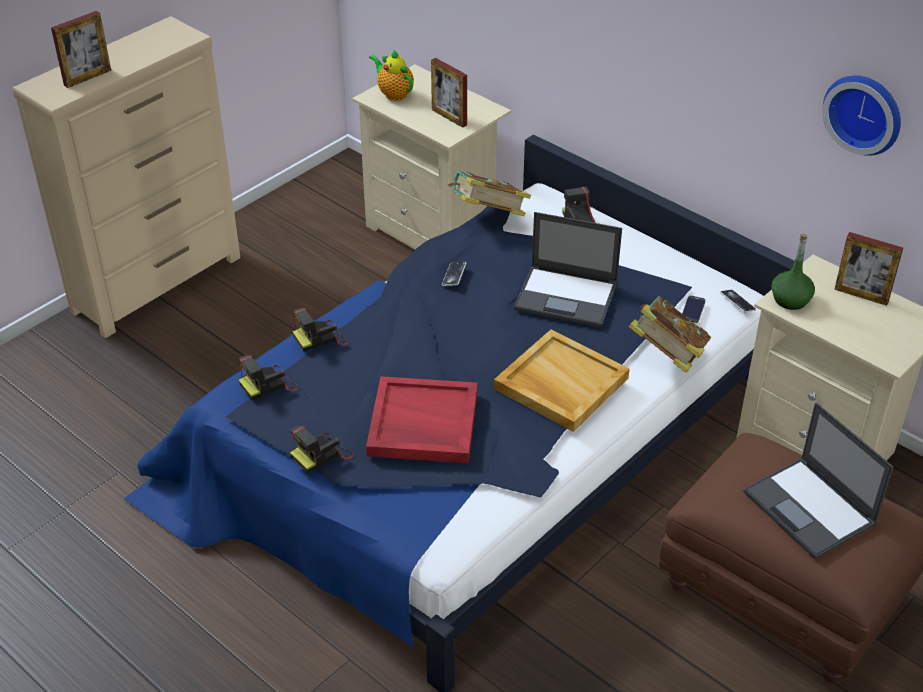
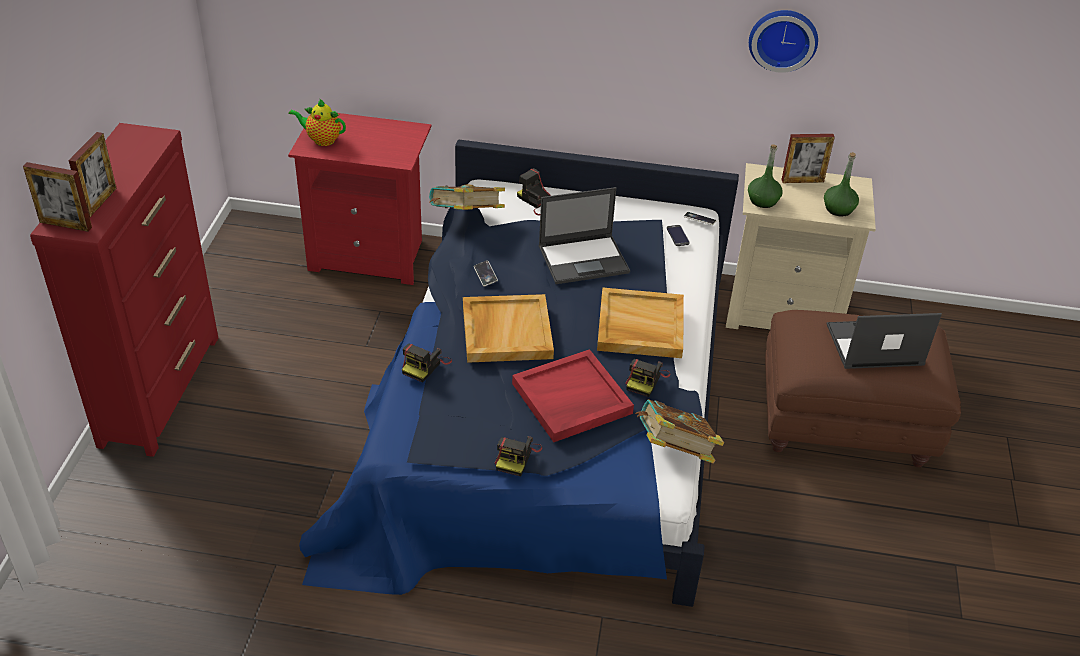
camera: 35 degrees left, 0 degrees up
(159, 284) = (161, 389): beige dresser -> red dresser
(269, 384) = (419, 421): camera -> camera (646, 380)
(421, 335) = (506, 331): none -> beige tray
(434, 232) = (370, 255): beige nightstand -> red nightstand
(449, 117) = (387, 145): picture frame -> picture frame (65, 225)
(667, 355) = (688, 277): book -> book (674, 451)
(810, 509) = (873, 345): laptop -> laptop turned 150 degrees clockwise
(874, 340) = (838, 209): none -> green bottle

